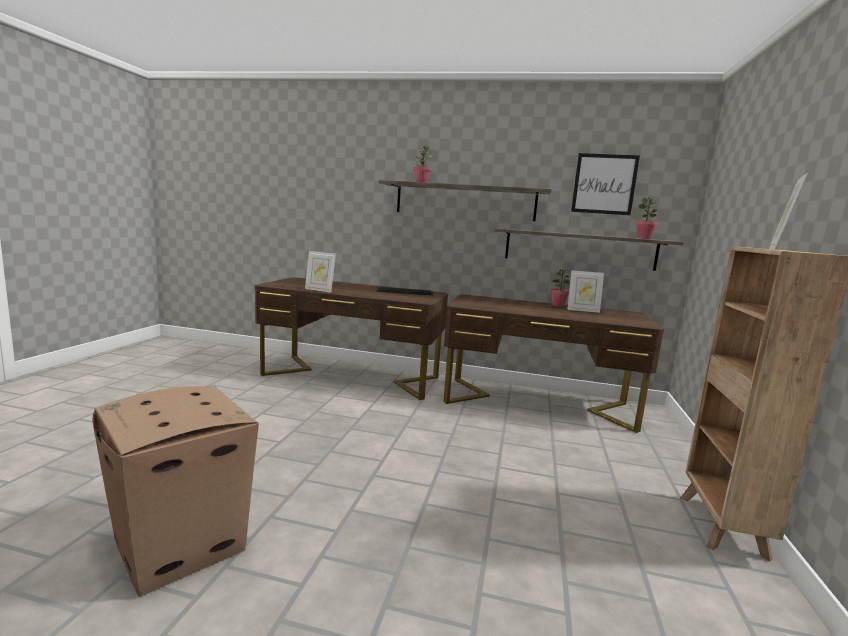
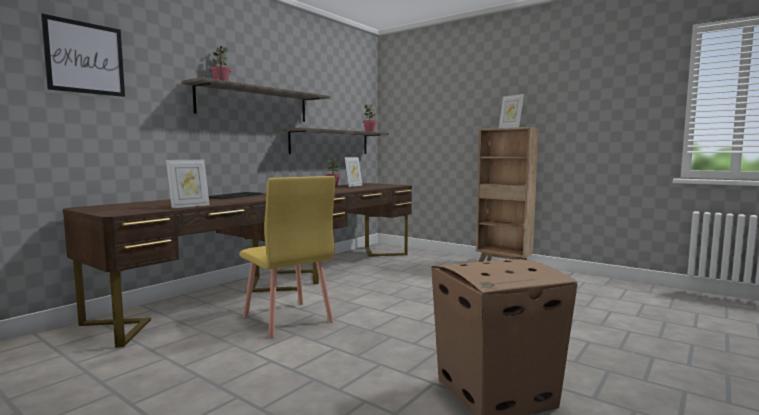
camera: 65 degrees left, 5 degrees down
(337, 410) = (287, 319): none -> yellow chair
(604, 184) = (337, 94): picture -> picture (85, 58)

